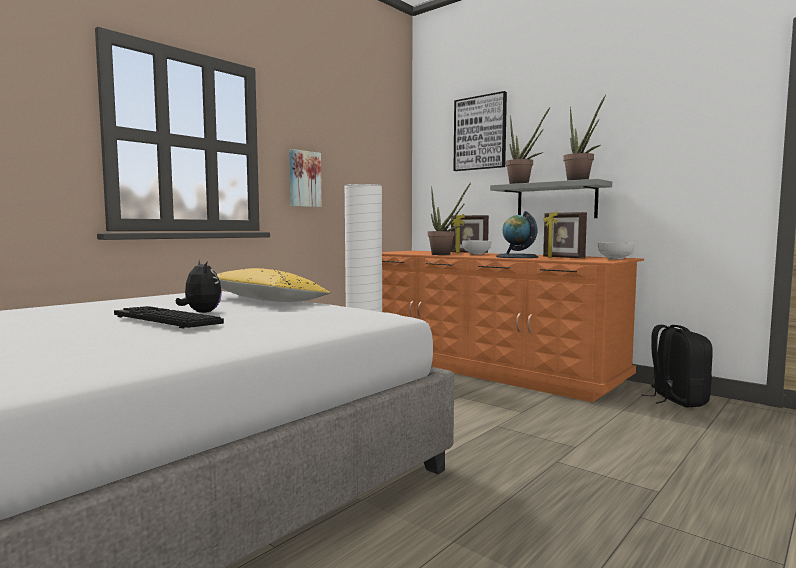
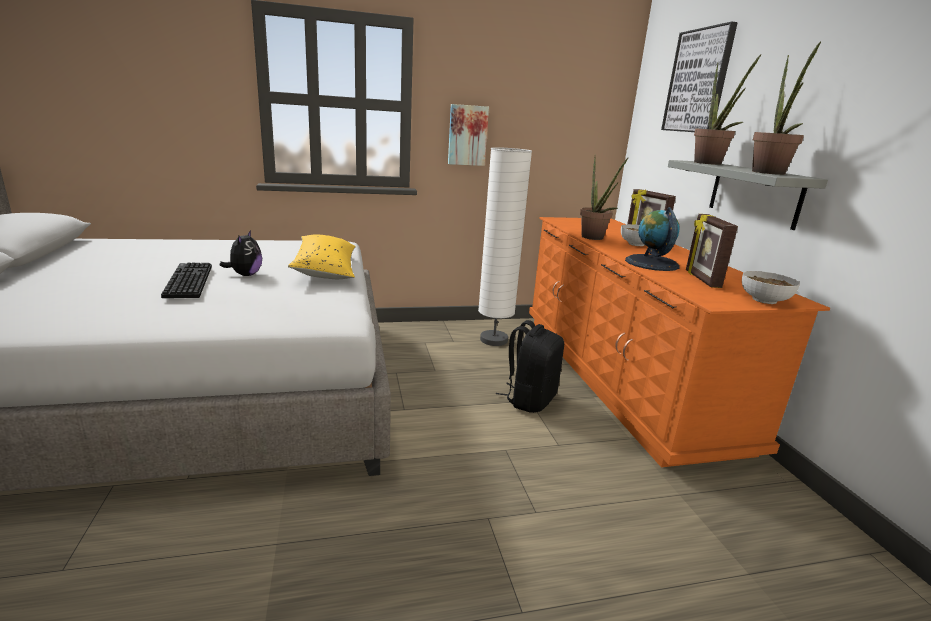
camera: 35 degrees right, 15 degrees up
(676, 400) = (785, 514): black backpack -> black backpack (529, 399)

